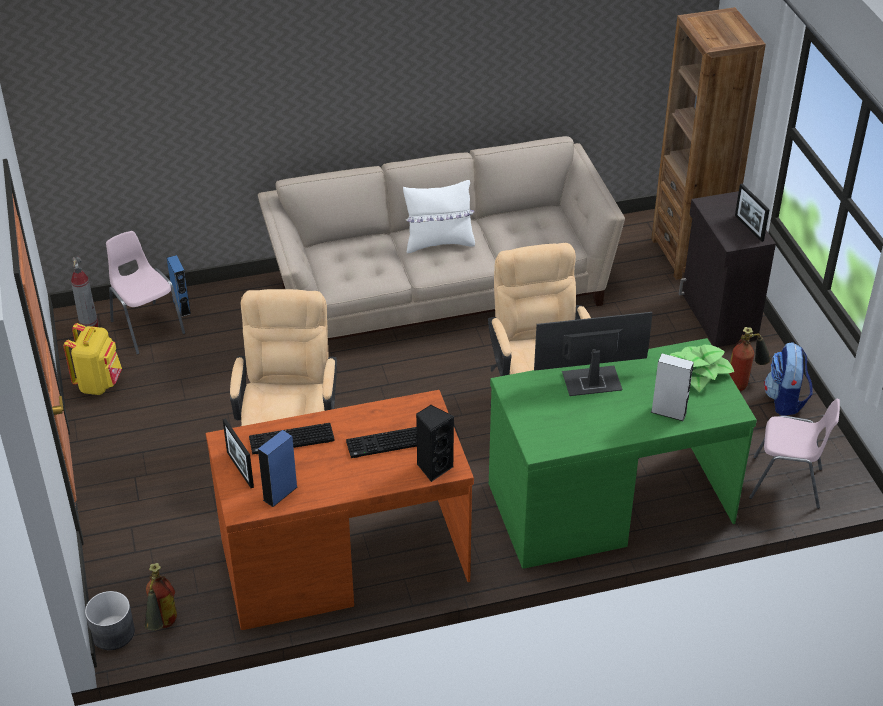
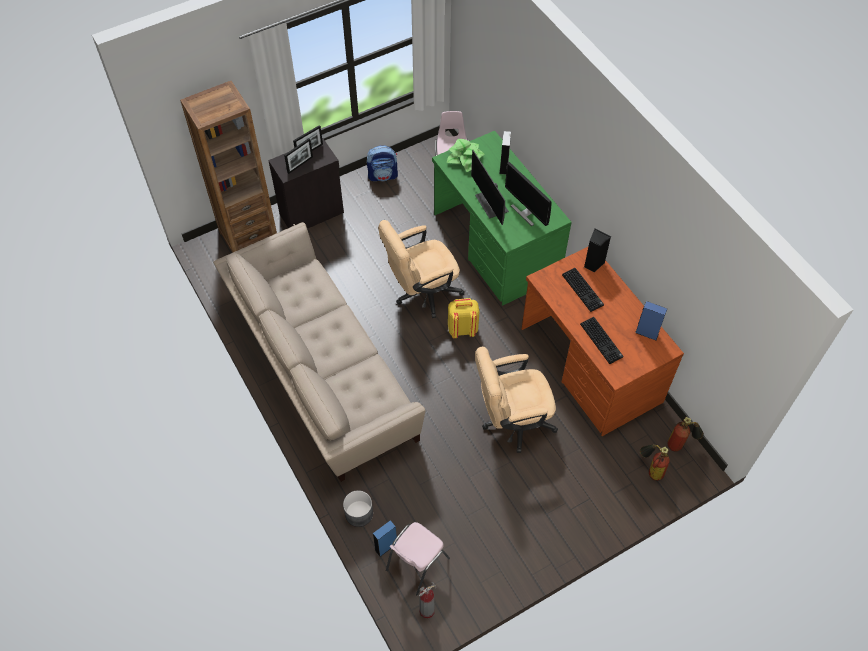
camera: 105 degrees left, 15 degrees up
(99, 383) = (489, 573): yellow backpack -> yellow backpack (462, 329)
(113, 632) = (696, 470): grey planter -> grey planter (358, 513)
(240, 469) = (637, 360): picture frame -> picture frame (300, 165)
(439, 243) = (326, 344): white pillow -> none
(563, 416) = (526, 212): none -> monitor
(744, 383) = (373, 195): fire extinguisher -> fire extinguisher (651, 469)

